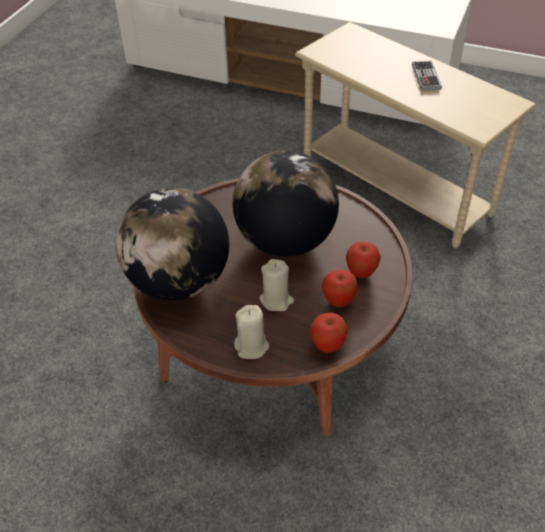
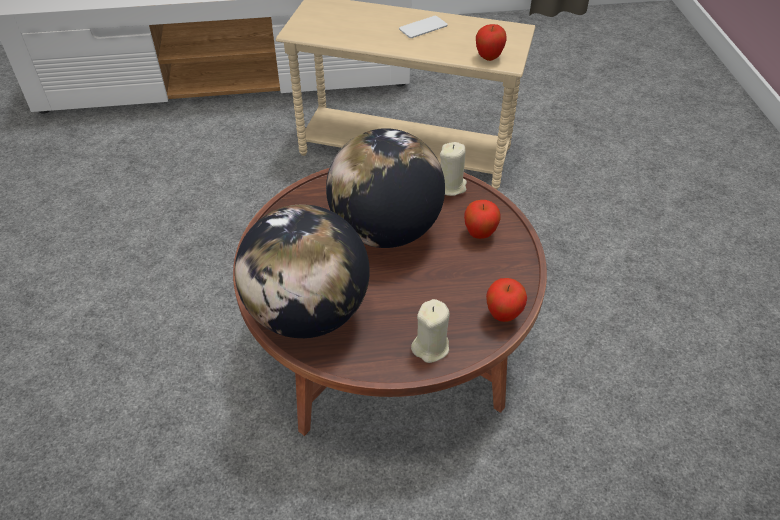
camera: 30 degrees left, 0 degrees up
(276, 300) = (420, 291): beige candle -> beige candle (451, 186)
(338, 301) = (479, 269): apple -> apple (489, 57)
(426, 77) = (423, 28): game controller -> phone

